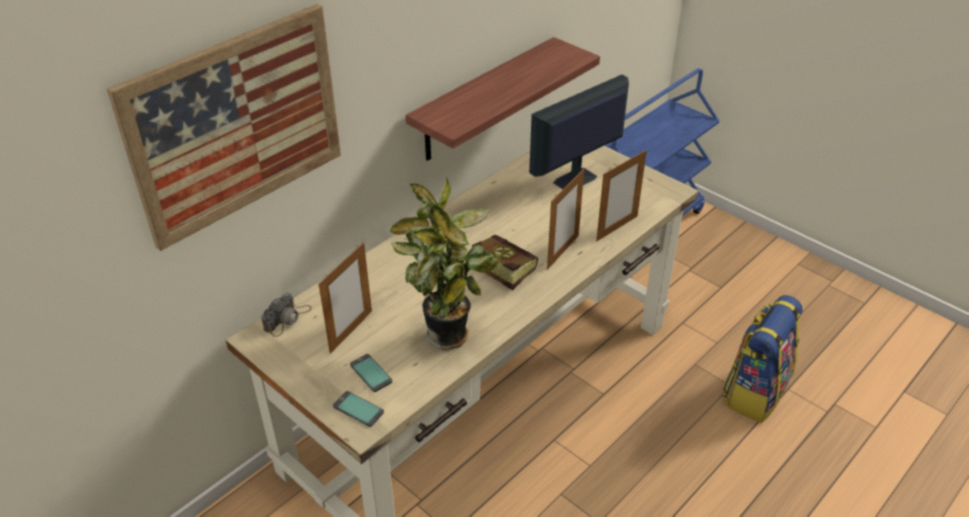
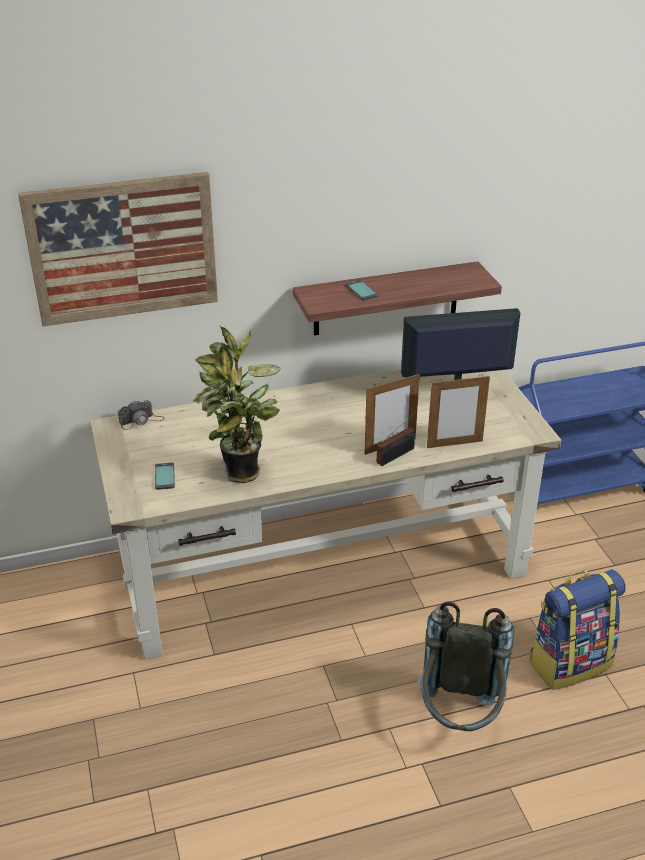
camera: 30 degrees right, 5 degrees down
(351, 331) = (176, 444): picture frame -> none
(358, 409) = (135, 496): phone -> phone (361, 291)
(498, 270) = (324, 441): book -> none
(577, 258) = (397, 455): none -> radio
(712, 487) = (459, 719): none -> grey backpack

